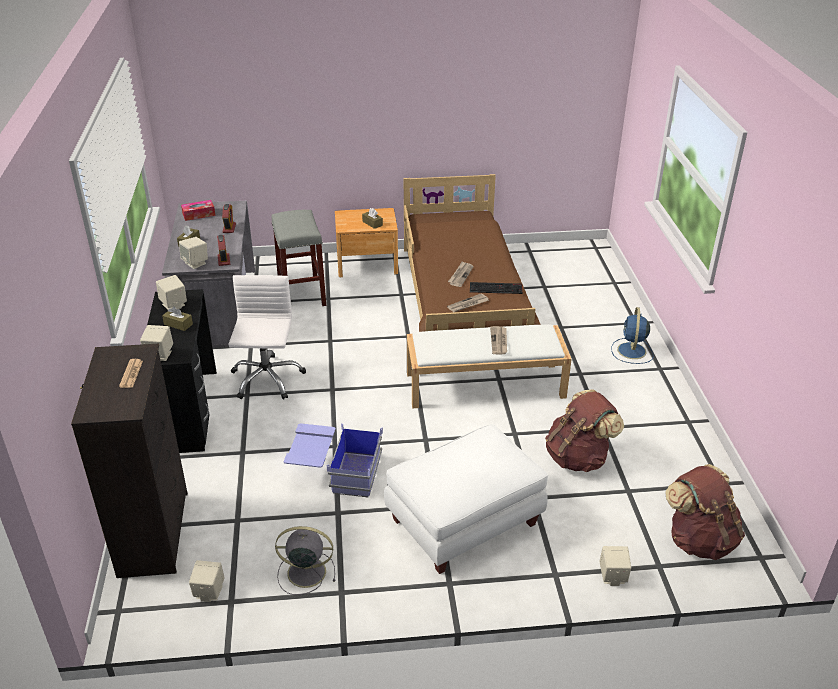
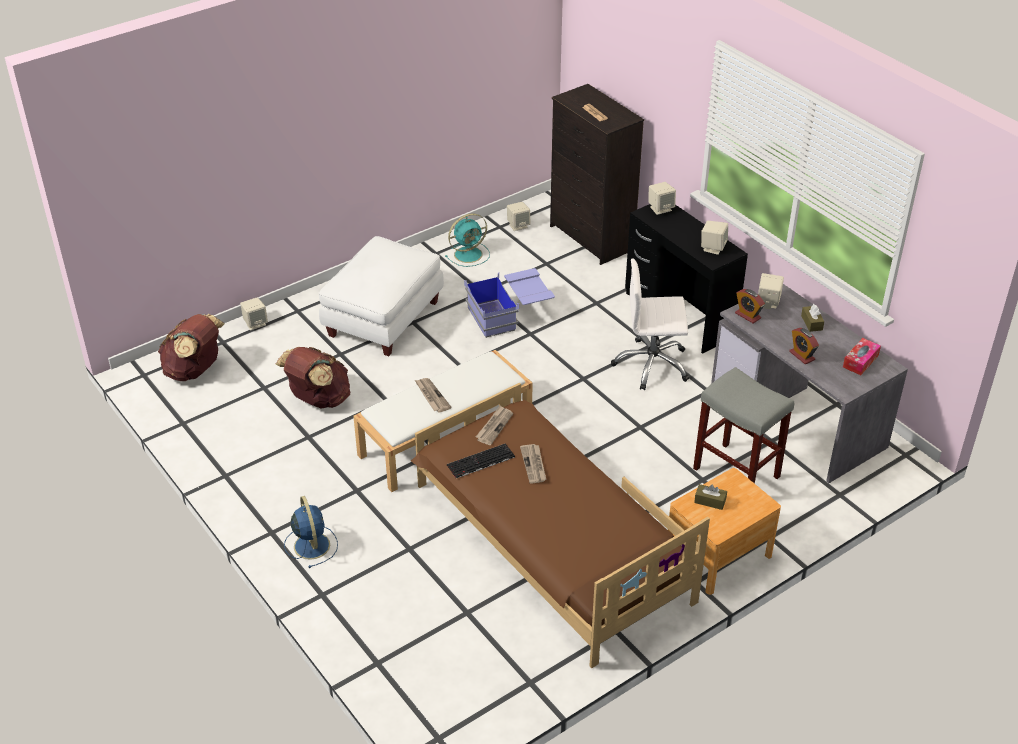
camera: 150 degrees right, 5 degrees up
(178, 324) = (683, 234): brown tissue box -> none
(266, 379) = (652, 365): white office chair -> white office chair turned 120 degrees clockwise
(304, 572) = (469, 254): grey fan -> turquoise fan

